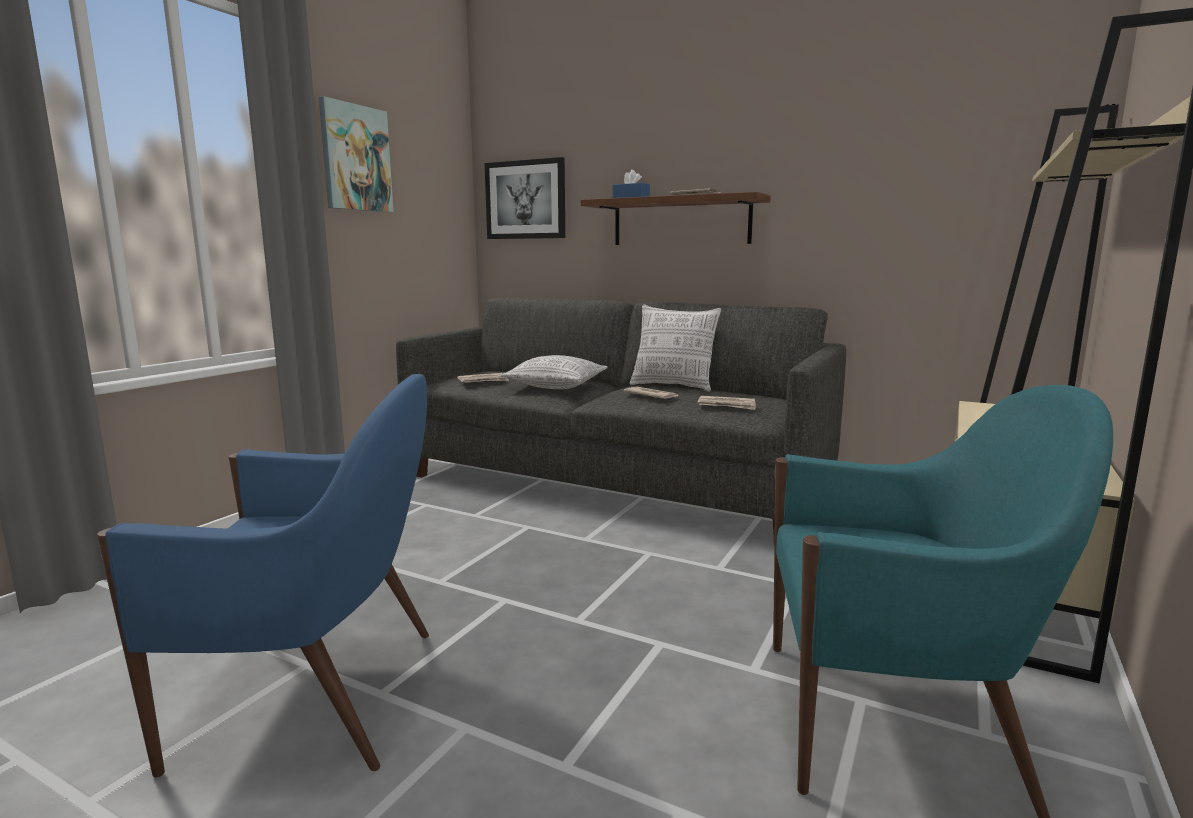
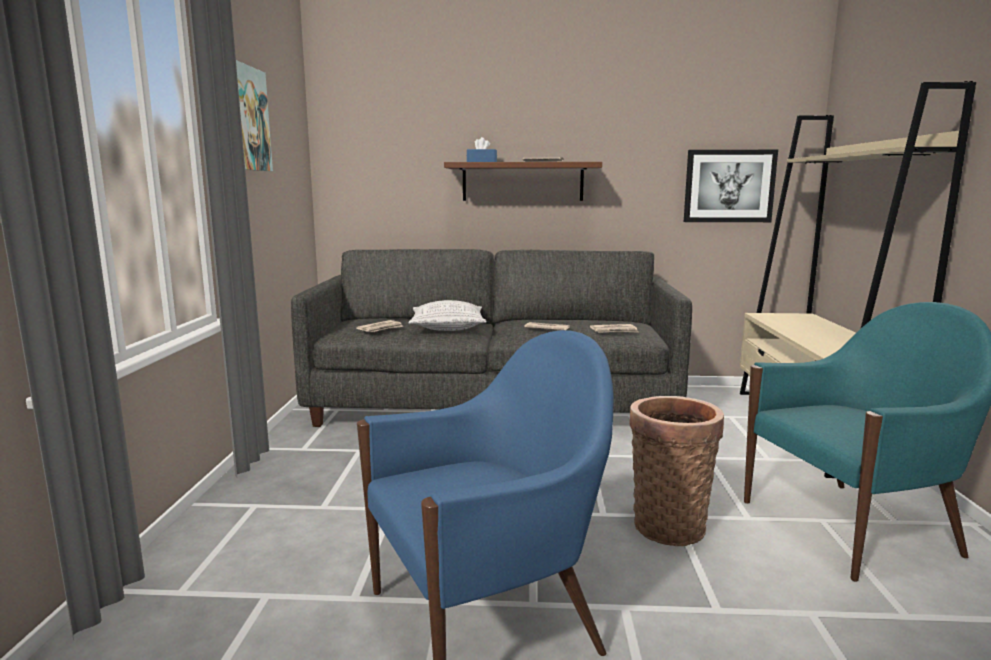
camera: 25 degrees left, 0 degrees up
(525, 200) = (369, 158): picture -> picture (729, 186)
(639, 651) = (668, 524): none -> basket
(673, 386) = (544, 319): pillow -> none

